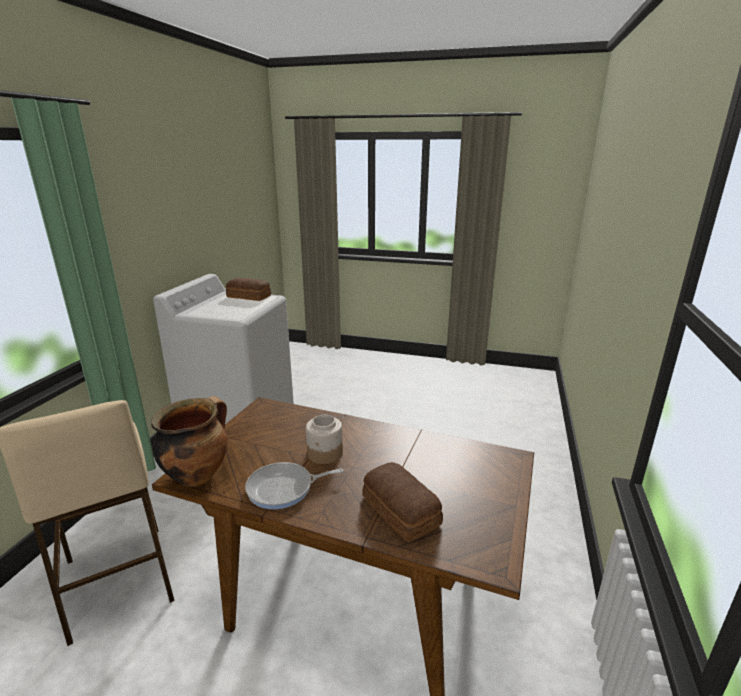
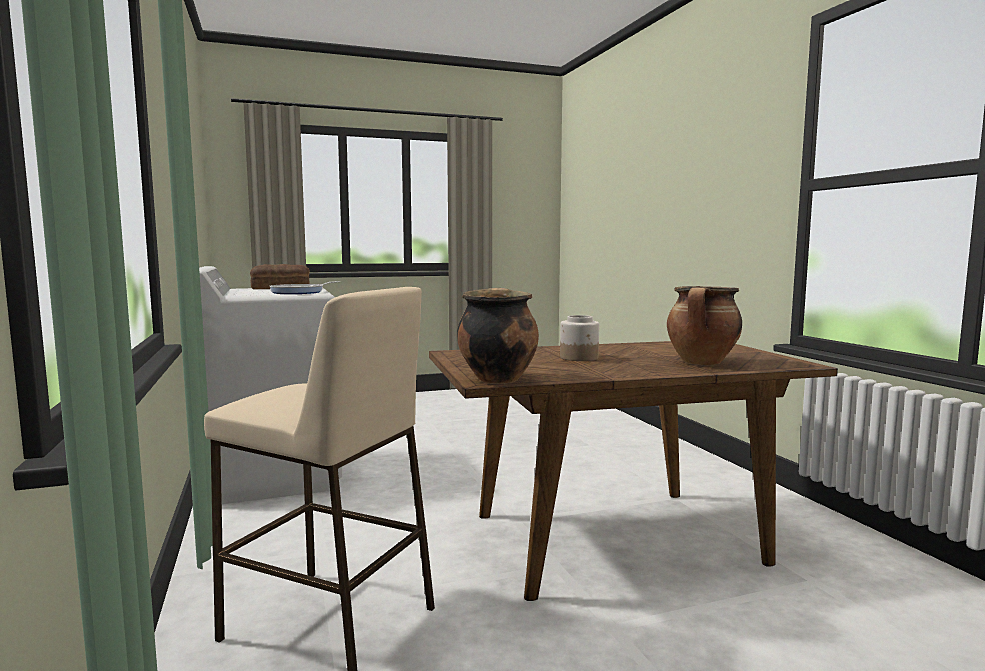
camera: 35 degrees left, 15 degrees down
(284, 489) = (594, 371): frying pan -> frying pan (300, 292)
(400, 512) = (702, 363): bread -> cooking pot

